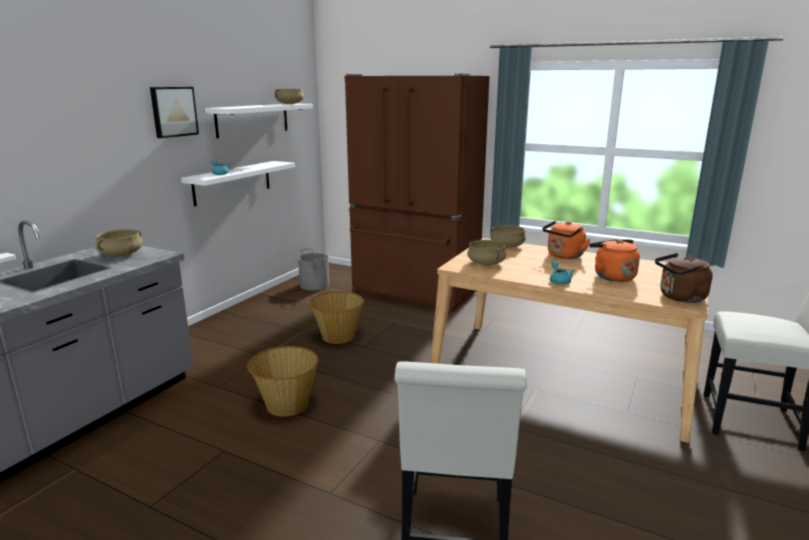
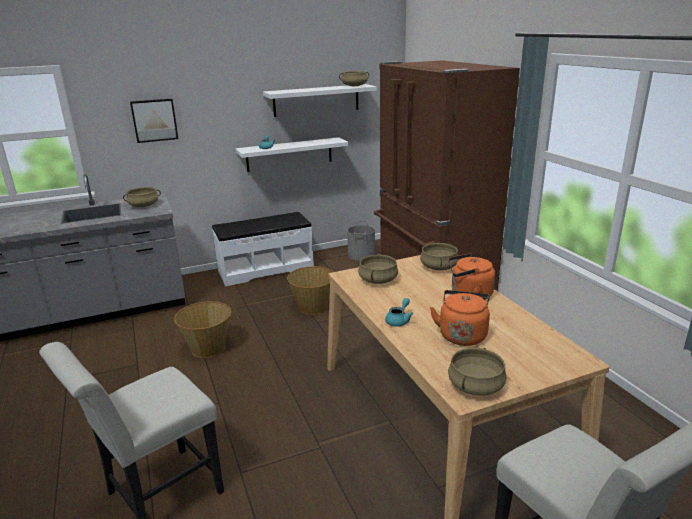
camera: 40 degrees right, 5 degrees up
(173, 111) = (230, 95): picture -> picture (154, 120)
(232, 321) = (265, 269): none -> white bench
(680, 298) = (475, 386): brown kettle -> beige cooking pot

